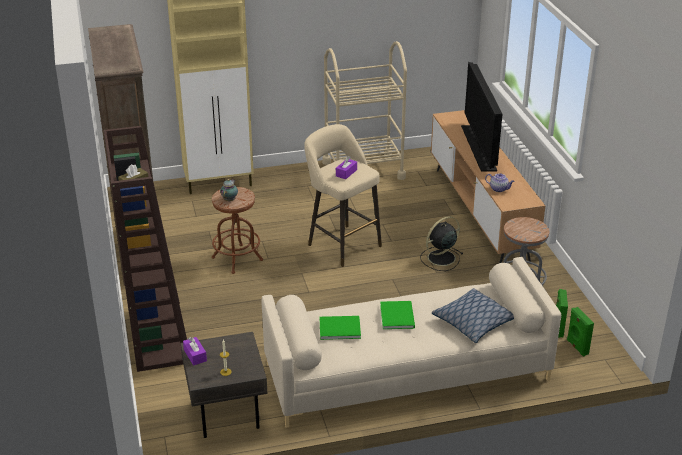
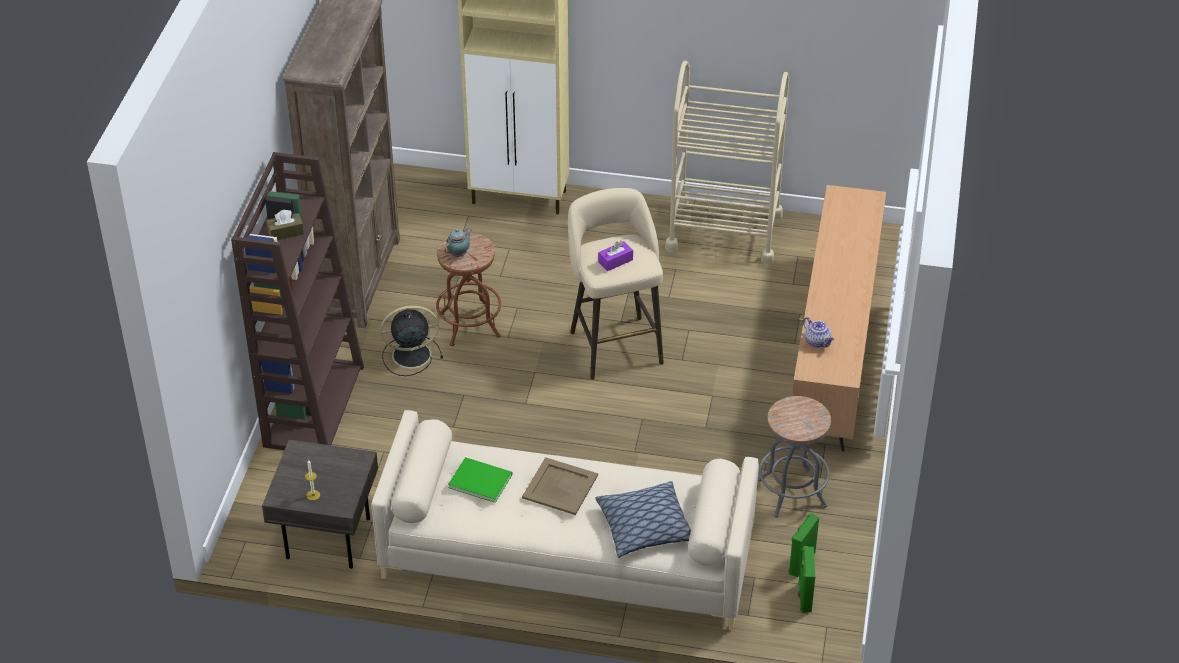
camera: 25 degrees right, 10 degrees up
(195, 355) = (294, 462): purple tissue box -> none
(398, 315) = (561, 486): green book -> beige tray
(440, 258) = (726, 407): black fan -> black fan (409, 355)
(479, 148) = (844, 265): television -> none

